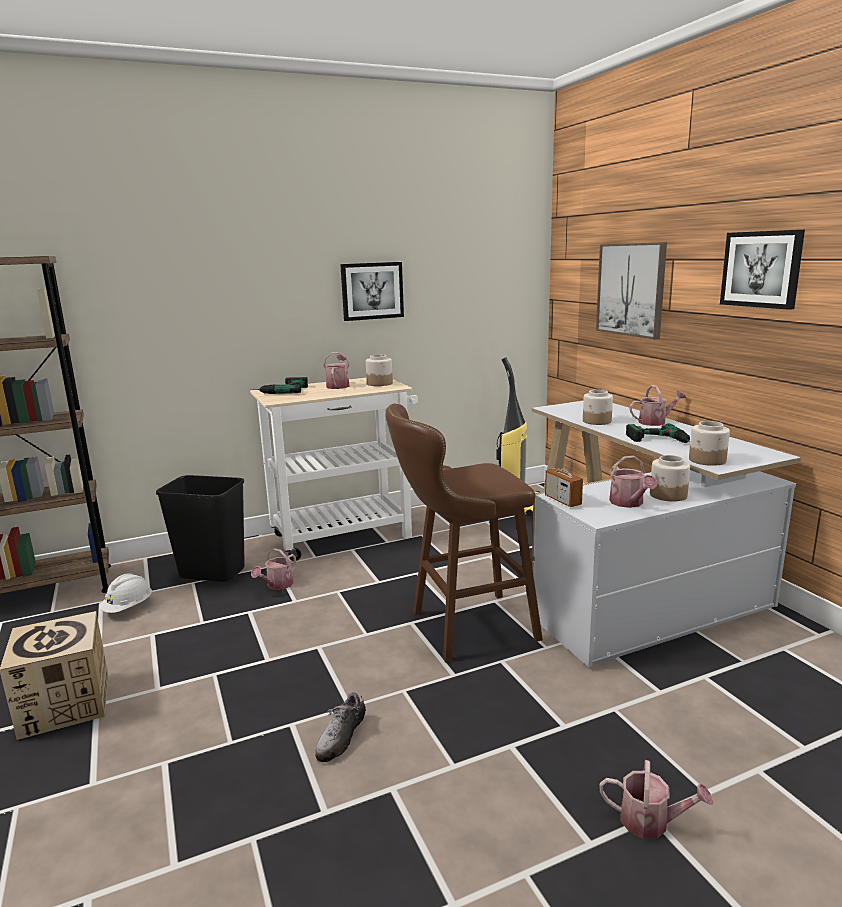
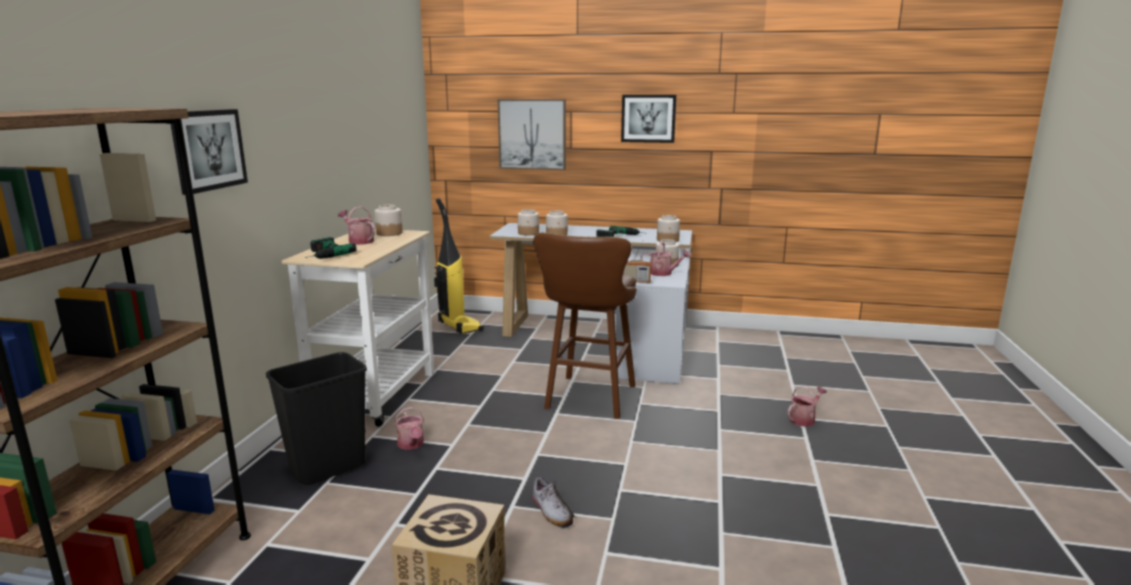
camera: 55 degrees left, 0 degrees up
(128, 608) = (315, 529): white hard hat -> none
(341, 737) = (655, 476): shoe -> shoe (552, 511)
(372, 291) = (343, 143): picture -> picture (208, 150)
(575, 413) = (528, 233): none -> jar
(655, 422) = (586, 228): watering can -> none

